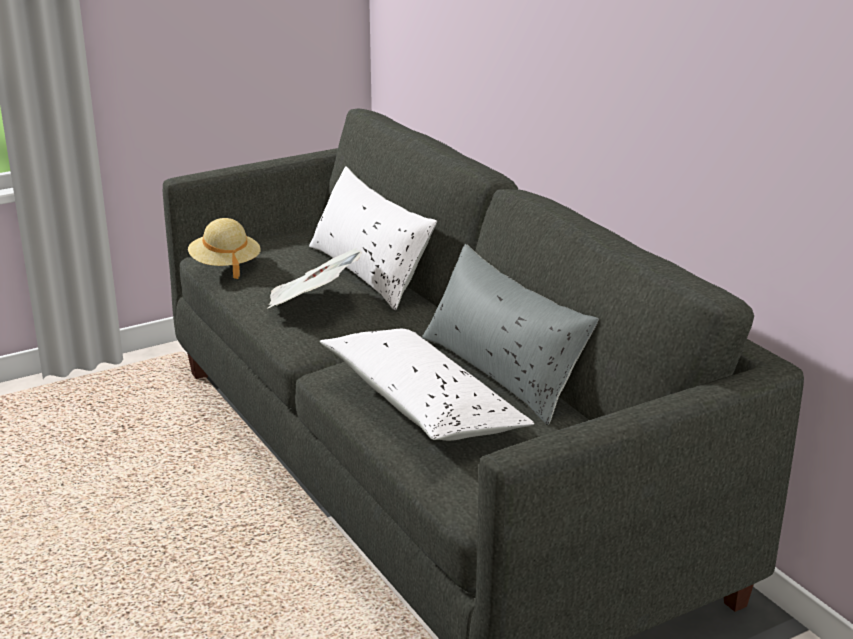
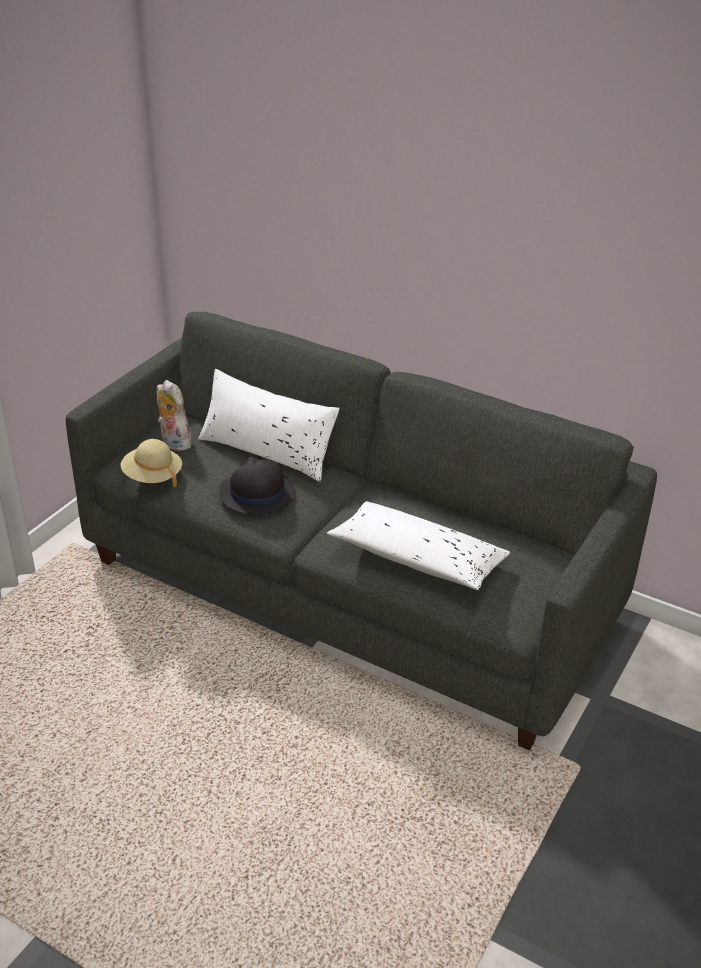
camera: 30 degrees left, 10 degrees up
(281, 244) = (173, 442): none -> plush toy
(312, 302) = (256, 493): newspaper -> black hat
(502, 371) = (439, 513): grey pillow -> none

